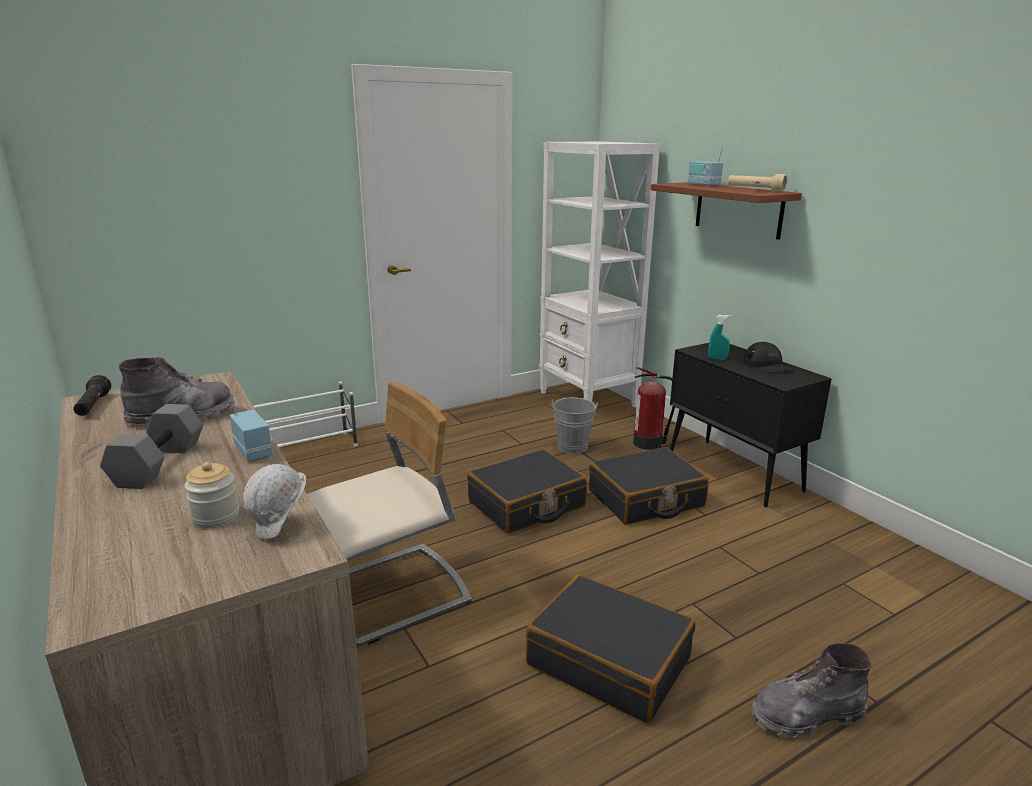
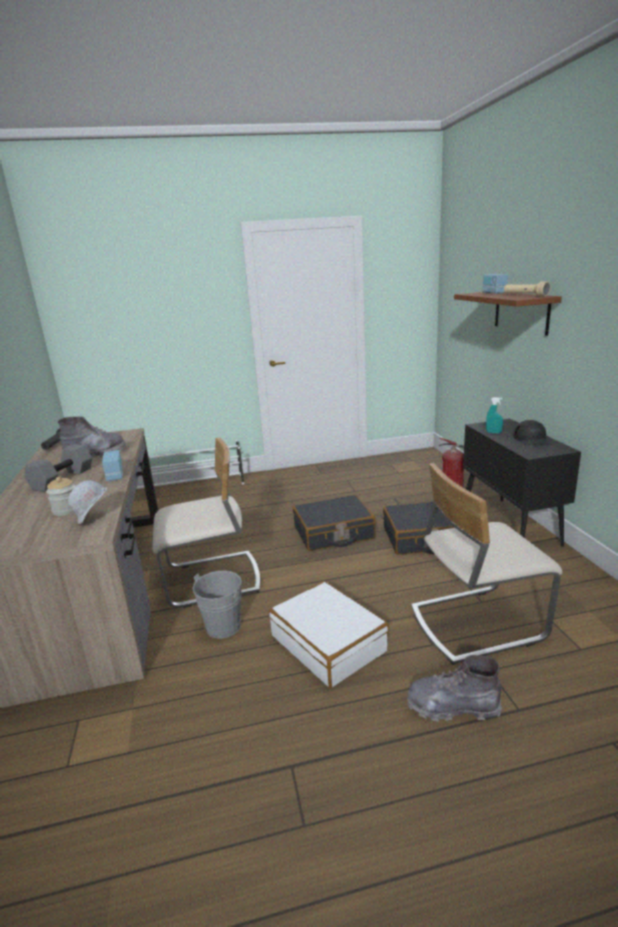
camera: 20 degrees right, 0 degrees up
(573, 445) = (392, 495): grey bucket -> grey bucket (226, 624)
(588, 399) = (424, 462): white bookcase -> none
(609, 661) = (329, 643): black suitcase -> white suitcase
(768, 601) = (475, 622): none -> beige chair

